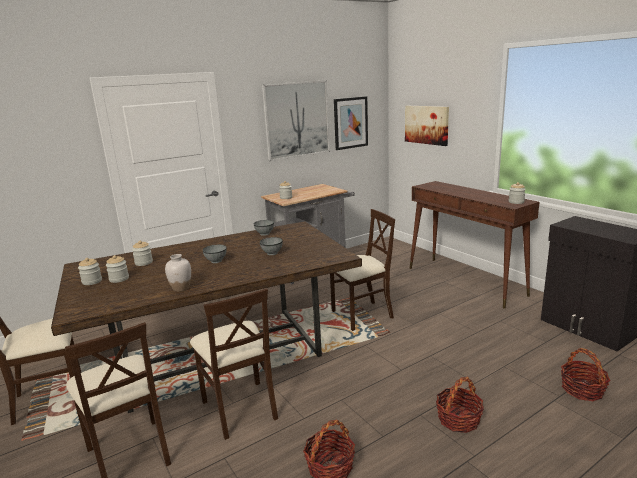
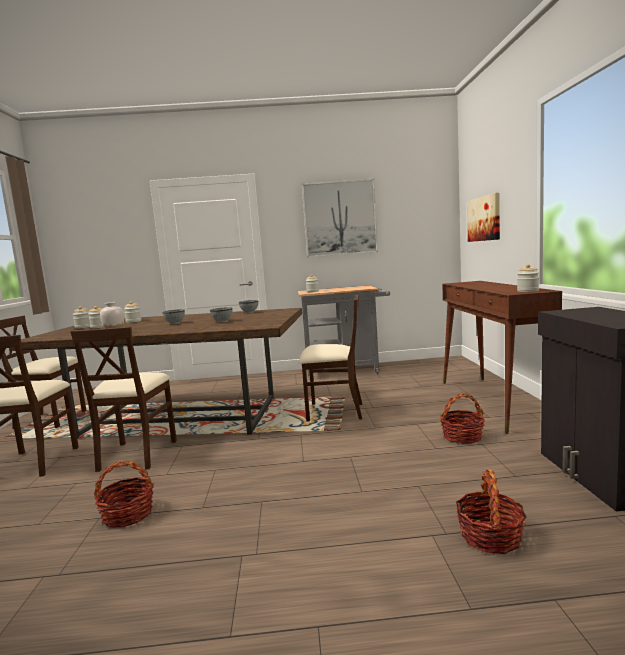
camera: 30 degrees right, 10 degrees down
(350, 123) = (406, 223): picture -> none
(458, 419) = (291, 517): basket -> basket (462, 437)

